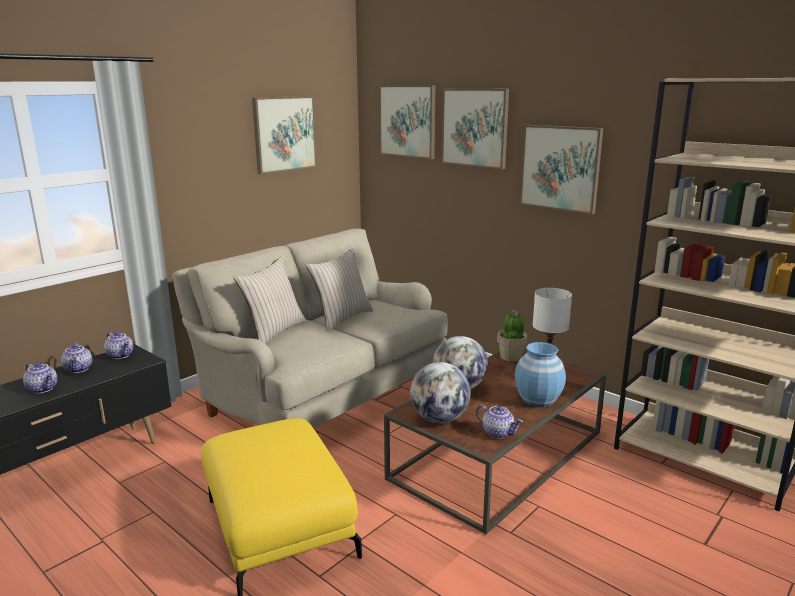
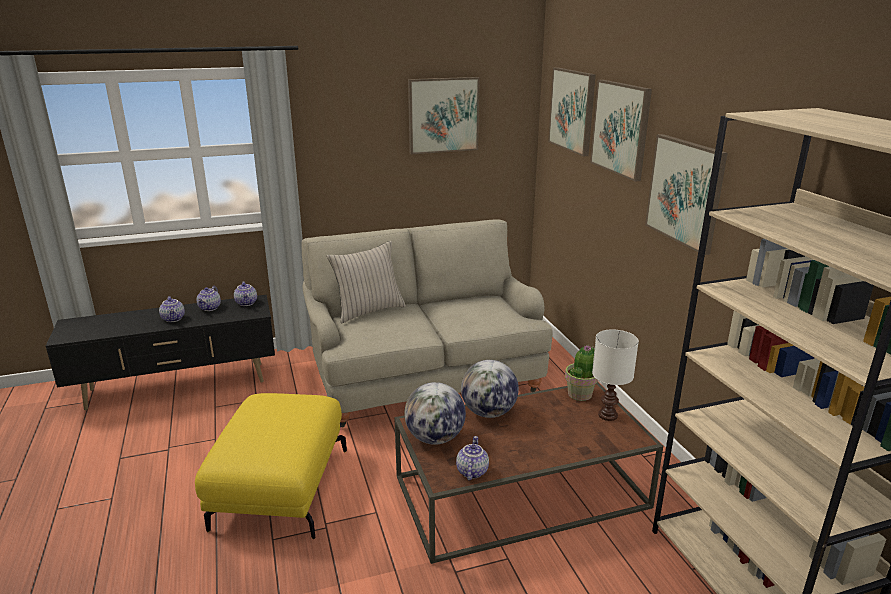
camera: 30 degrees right, 5 degrees up
(342, 319) = (441, 310): beige pillow -> none
(498, 433) = (471, 471): teapot -> teapot turned 150 degrees counterclockwise
(538, 399) = (551, 450): blue vase -> none

